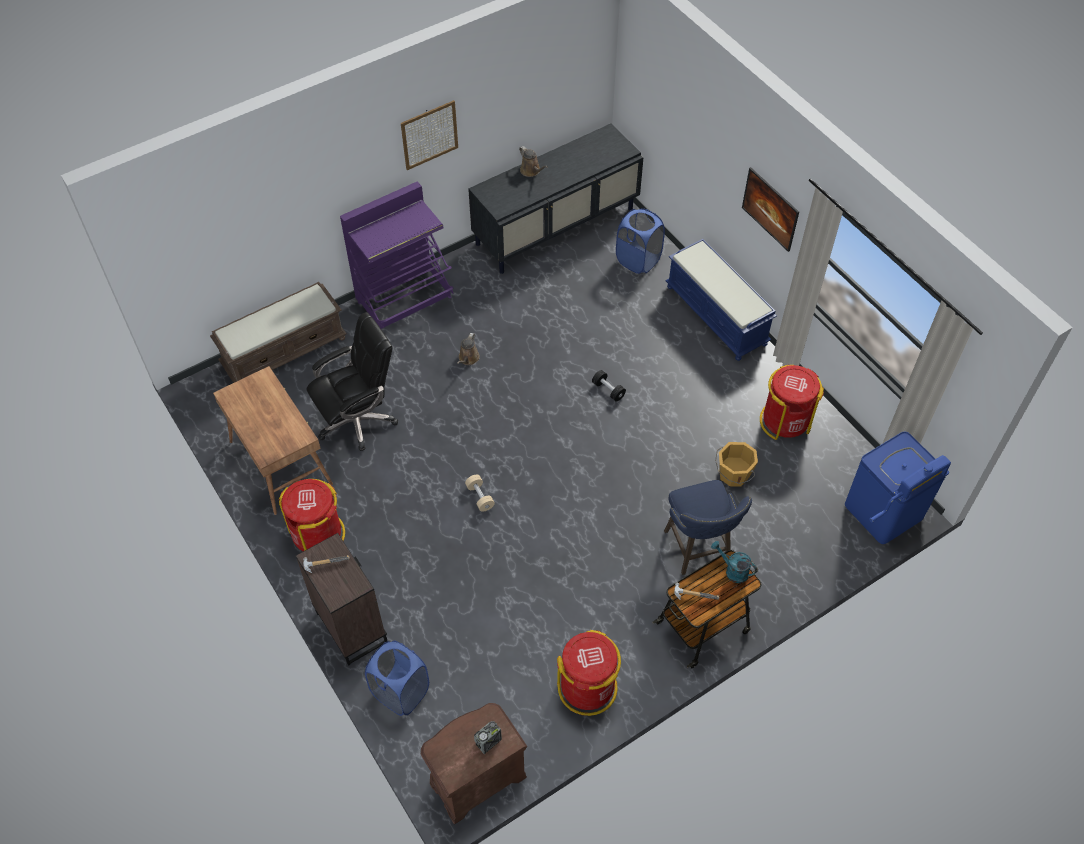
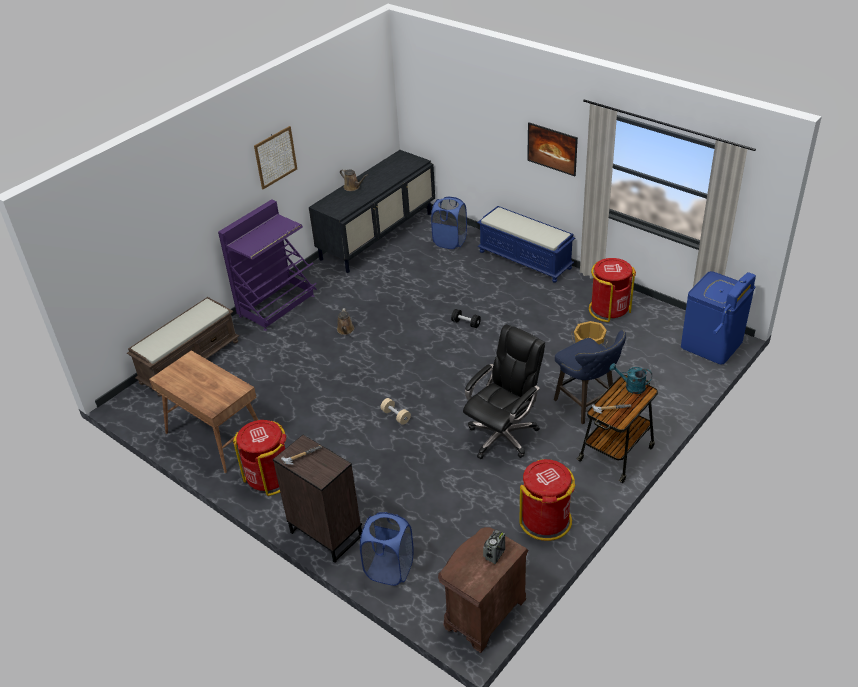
camera: 15 degrees left, 15 degrees down
(358, 420) = (271, 391): black office chair -> black office chair (503, 436)

